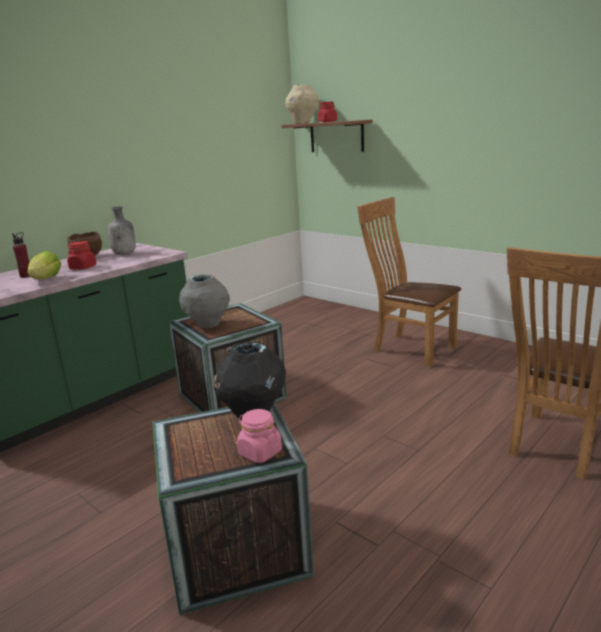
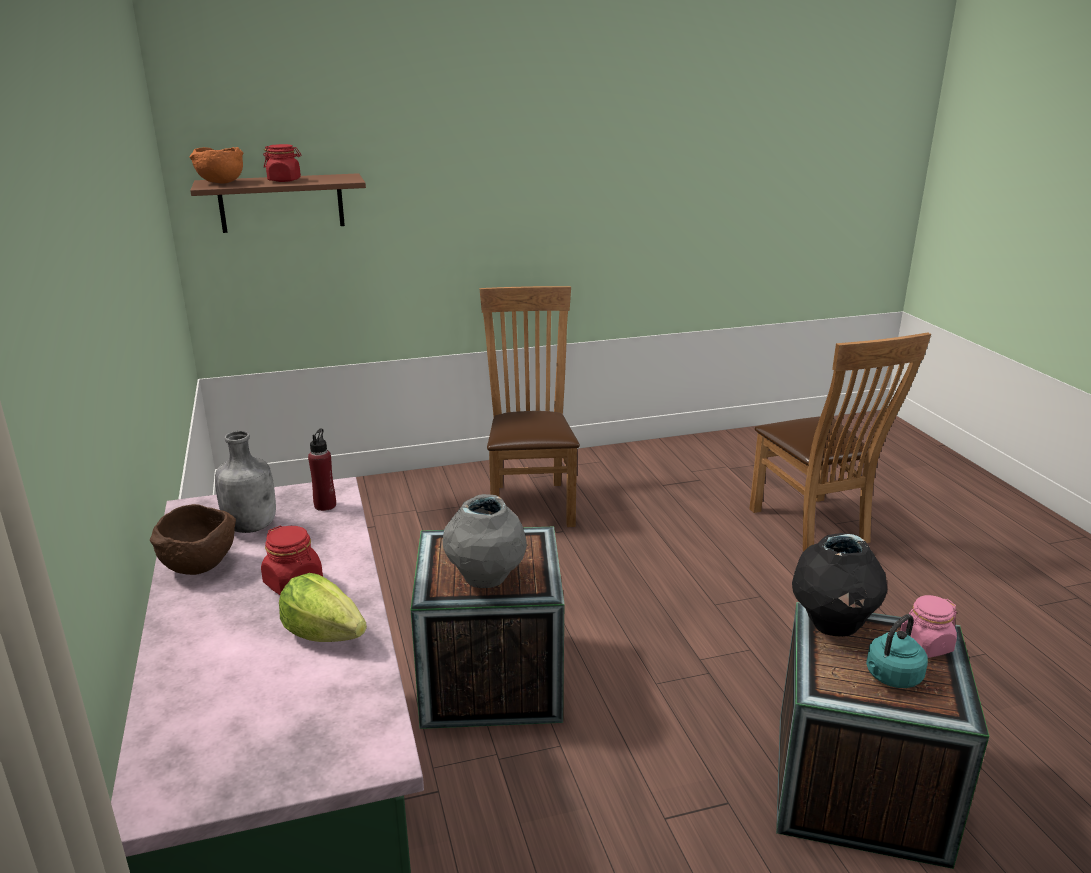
camera: 60 degrees left, 5 degrees up
(26, 276) = (245, 656): red bottle -> red bottle (325, 505)
(205, 446) = (891, 677): none -> turquoise kettle
(302, 123) = (220, 183): beige vase -> orange bowl
(409, 348) = (530, 501): brown chair -> brown chair turned 105 degrees clockwise

